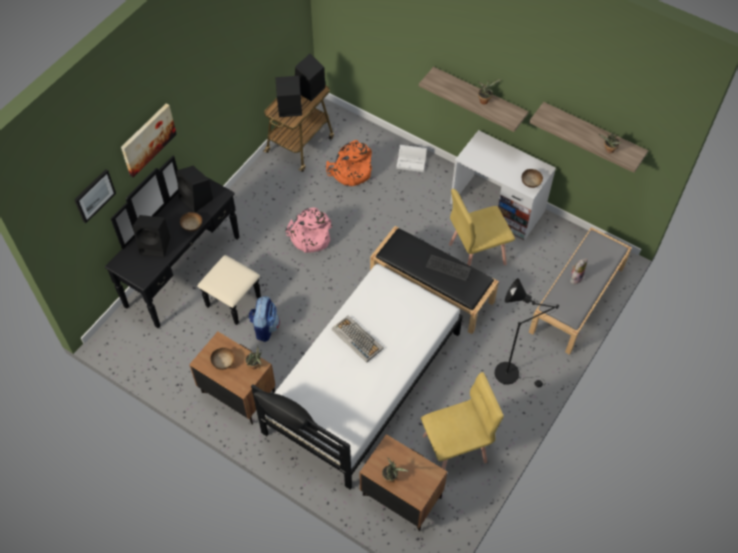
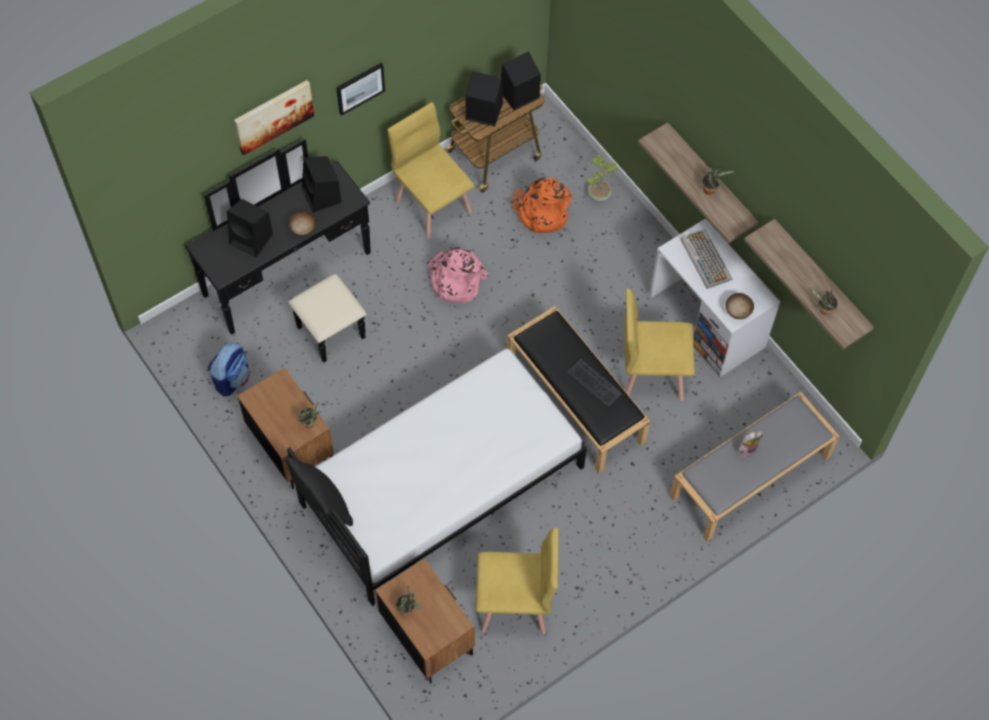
camera: 20 degrees right, 5 degrees up
(94, 195) = (188, 166): picture -> picture (360, 88)
(224, 363) = (276, 408): bowl -> none
(264, 327) = (354, 377): backpack -> backpack (232, 378)
(271, 191) = (433, 205): none -> yellow chair
(356, 339) = (442, 433): keyboard -> keyboard (705, 259)
(384, 148) = (598, 195): none -> potted plant
(412, 162) = (625, 224): white storage box -> none
(512, 374) = (624, 540): black floor lamp -> none

